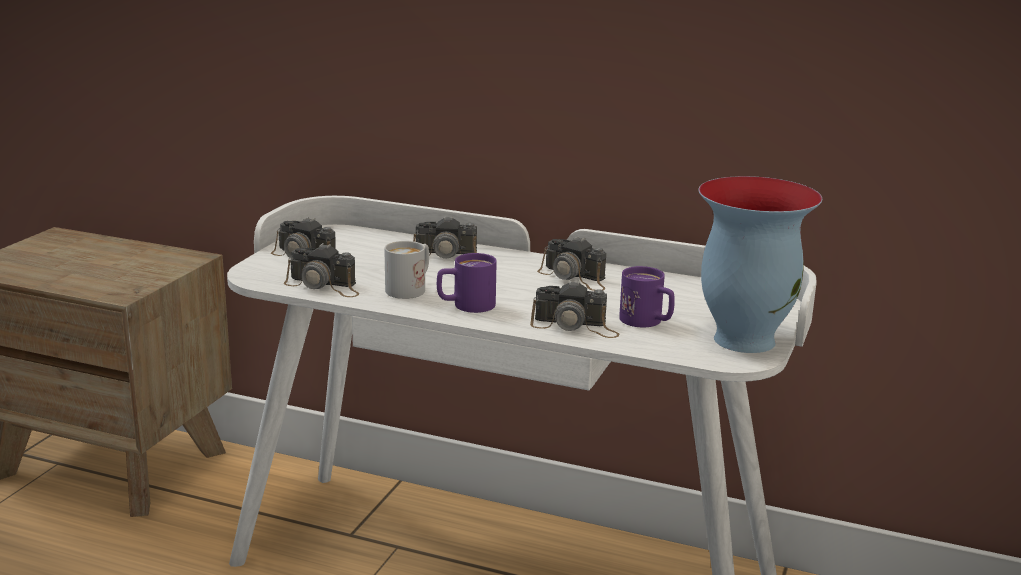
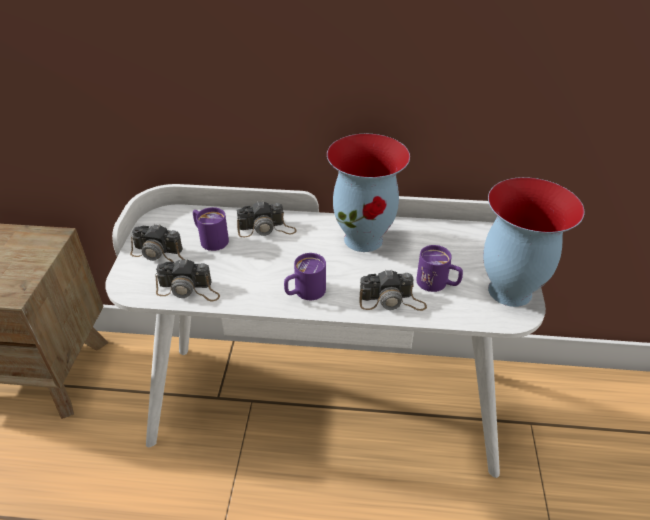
camera: 15 degrees left, 20 degrees up
(374, 254) = (210, 239): none -> purple mug
(411, 288) = (255, 278): white mug -> none
(574, 277) = (364, 239): camera -> vase

